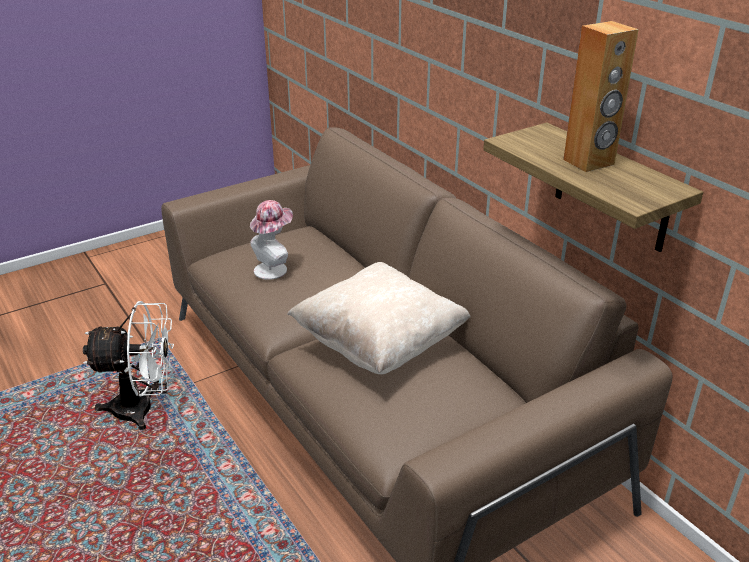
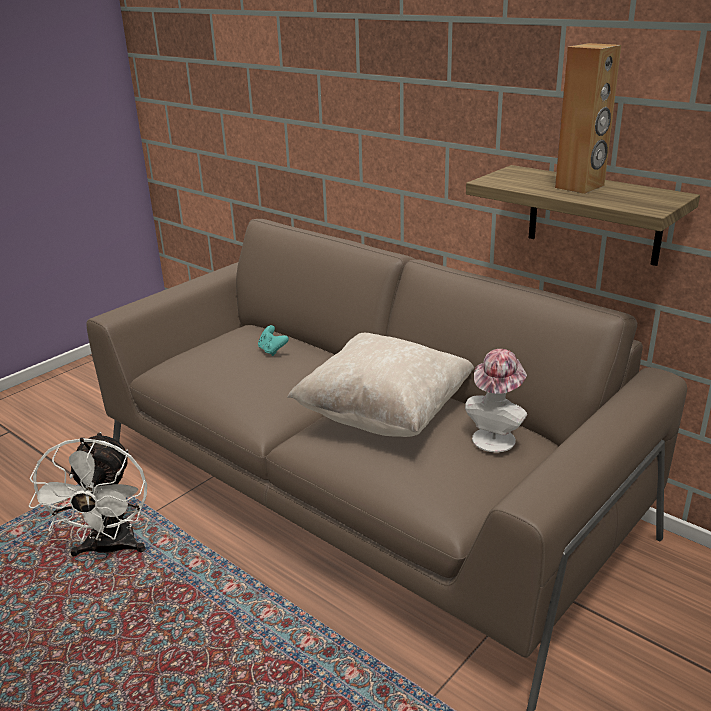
camera: 15 degrees left, 5 degrees down
(144, 409) = (109, 549): white fan -> white fan turned 105 degrees clockwise
(274, 268) = (235, 365): hat -> hat (495, 436)
(313, 259) = (272, 350): none -> turquoise game controller

